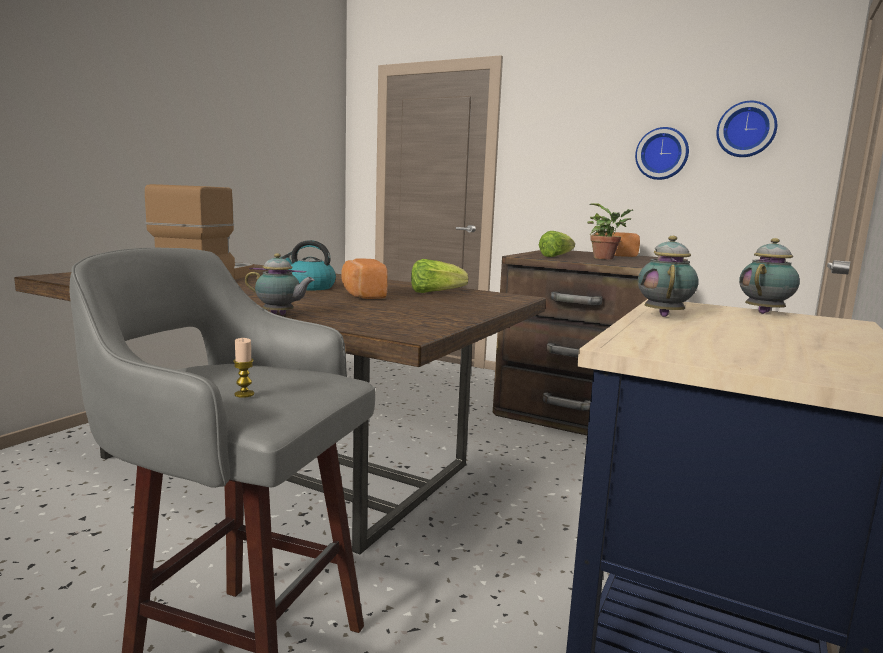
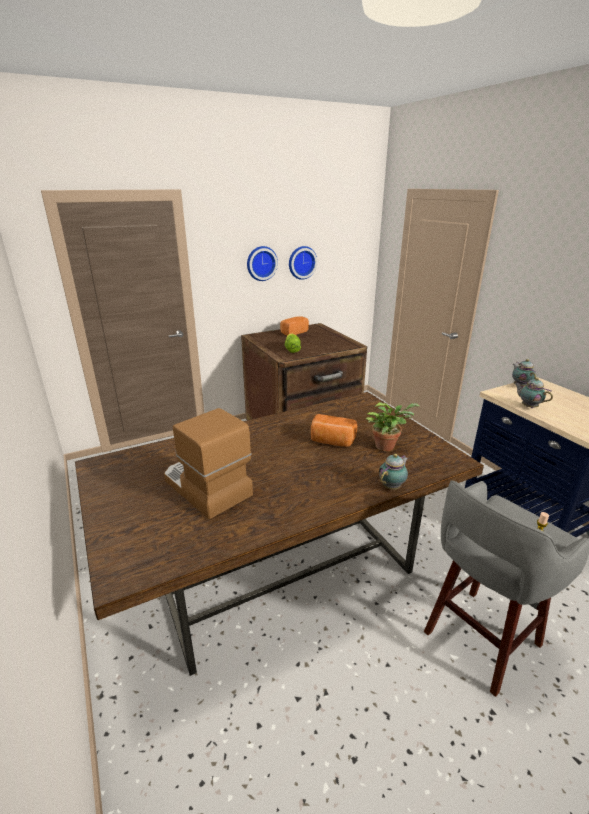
camera: 55 degrees left, 15 degrees up
(309, 287) = (289, 452): kettle -> none
(435, 293) = (338, 416): lettuce -> none
(606, 258) = (310, 341): potted plant -> potted plant (387, 446)
(746, 129) = (341, 245): wall clock -> wall clock (261, 263)

